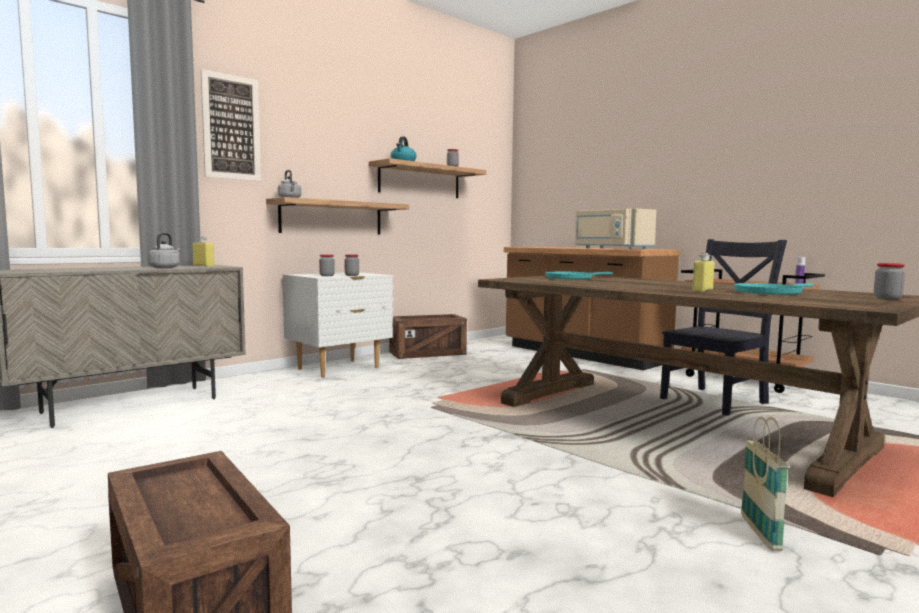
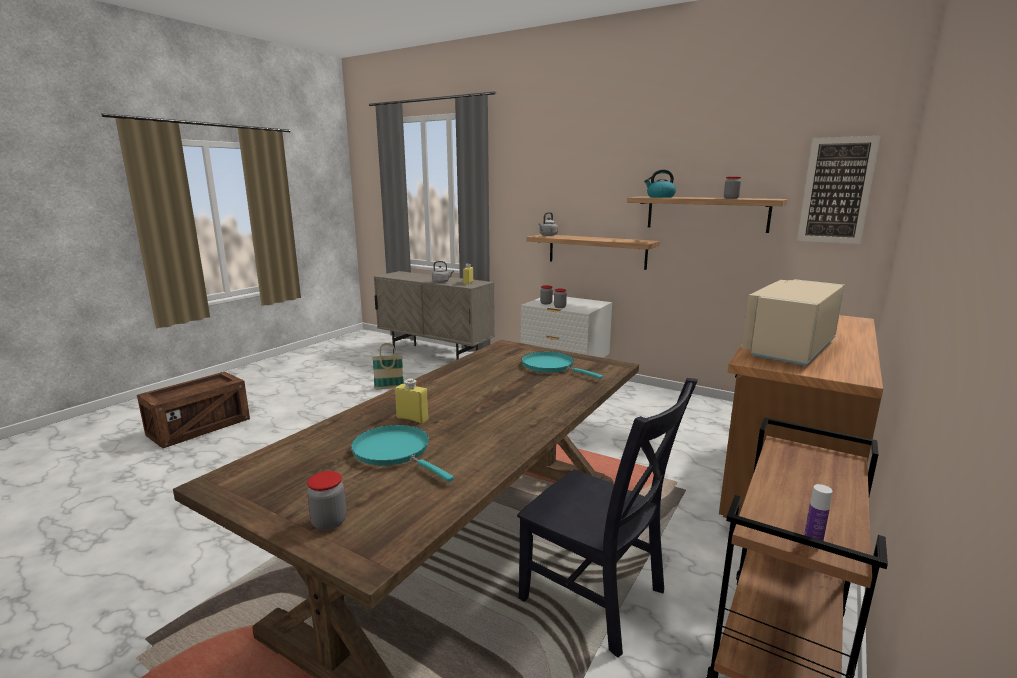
camera: 75 degrees right, 10 degrees up
(231, 127) = (520, 180): picture -> picture (836, 190)
(427, 354) = (661, 400): crate -> none
(760, 533) = (204, 578): basket -> basket (389, 388)

